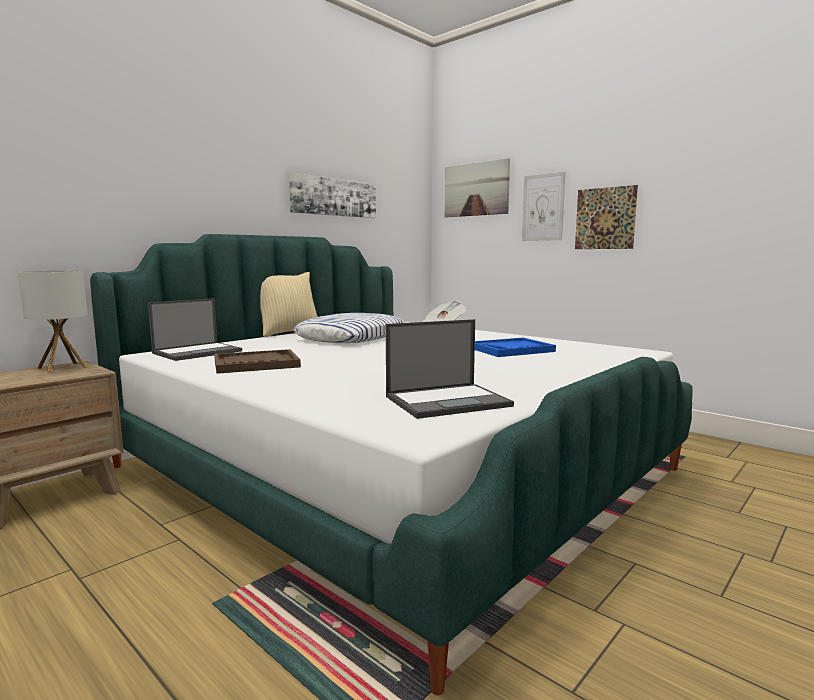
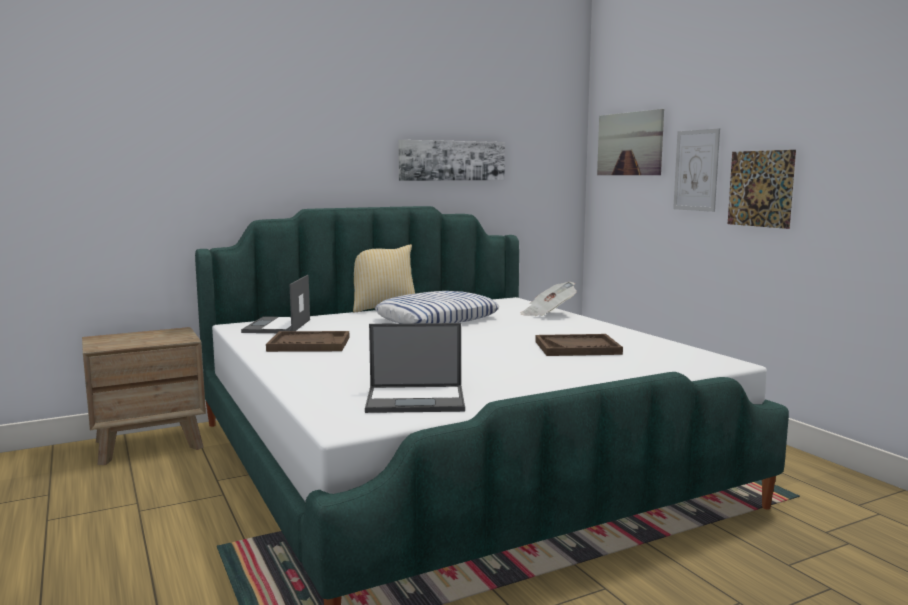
camera: 20 degrees right, 0 degrees up
(62, 368) = (166, 333): table lamp -> none
(198, 352) = (277, 326): laptop -> laptop turned 120 degrees clockwise
(511, 349) = (577, 348): blue tray -> brown tray

